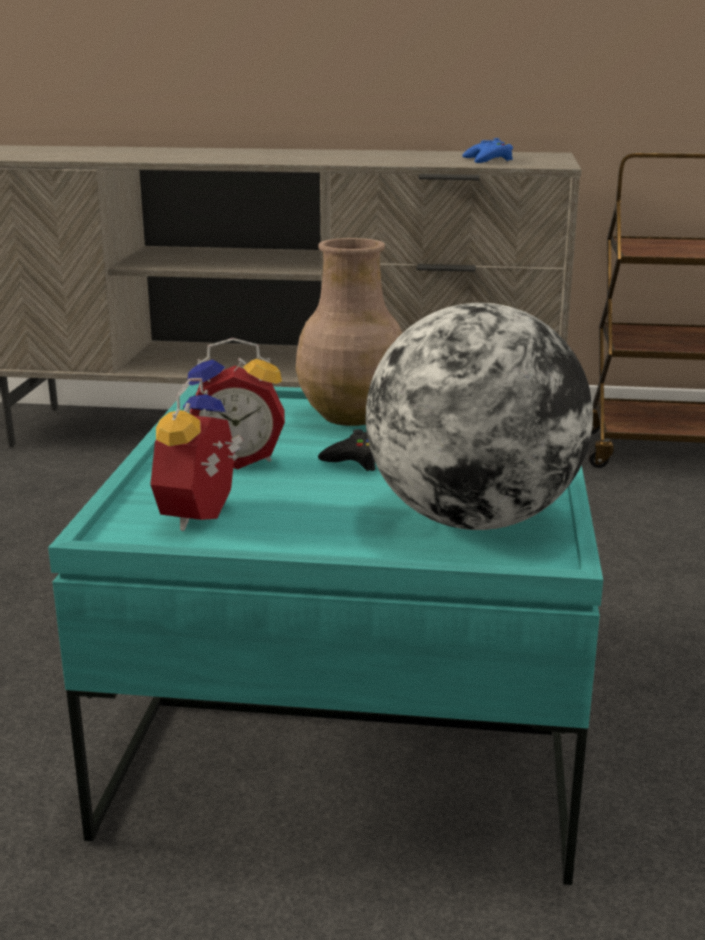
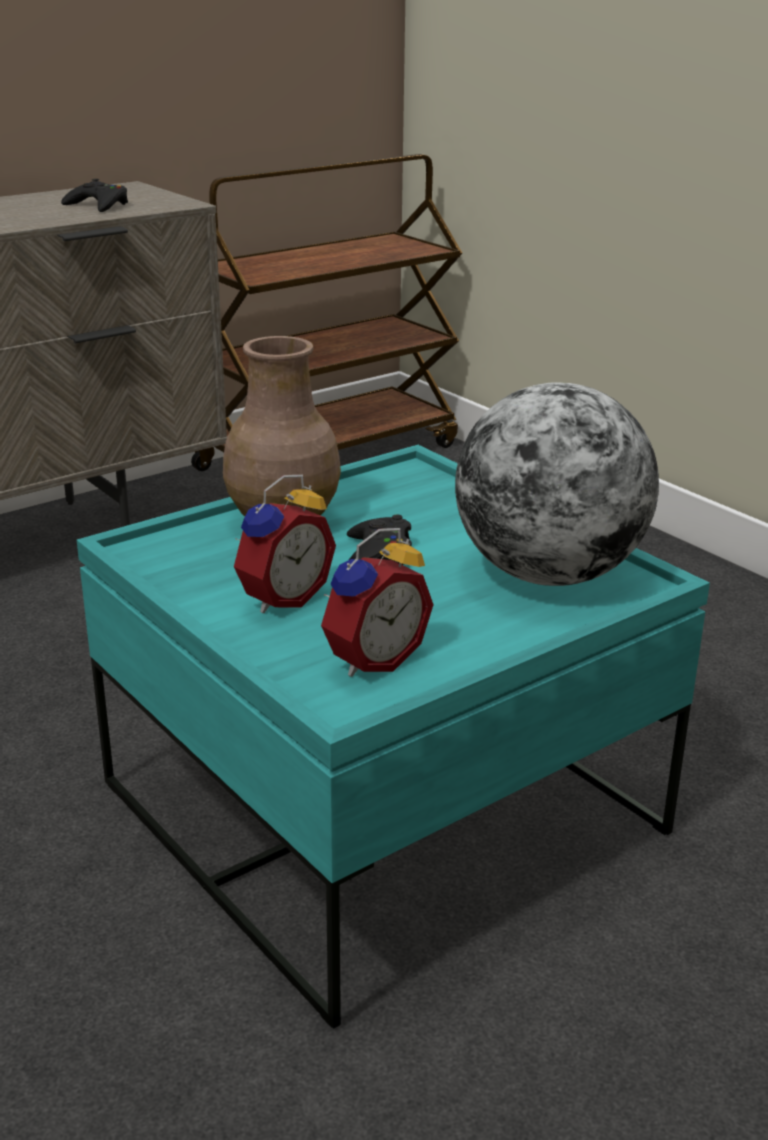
camera: 45 degrees left, 5 degrees up
(205, 517) = (371, 659): alarm clock -> alarm clock turned 105 degrees counterclockwise
(488, 160) = (98, 205): blue game controller -> black game controller

